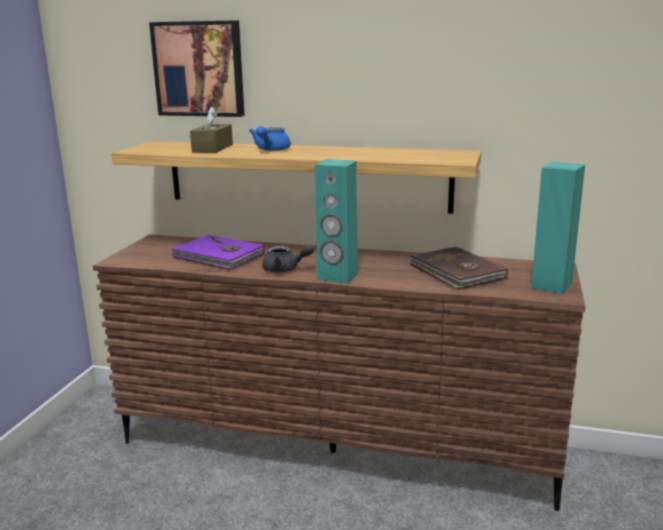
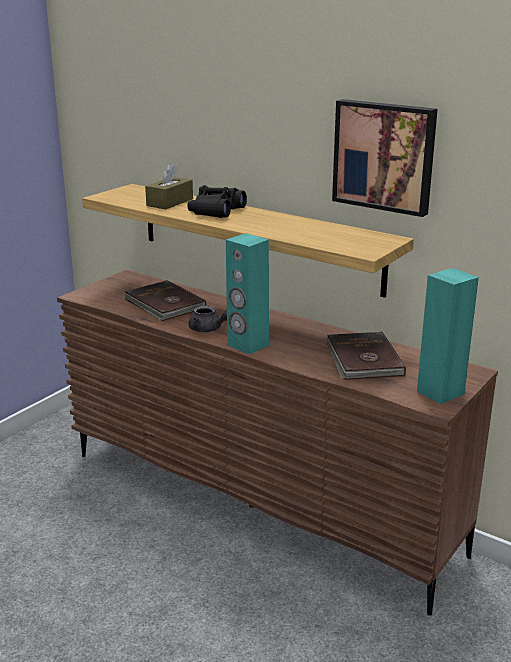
camera: 20 degrees right, 5 degrees up
(199, 69) = (172, 122): picture -> picture (384, 156)
(218, 256) = (164, 304): purple book -> brown book
(270, 150) = (216, 211): blue teapot -> black binoculars

